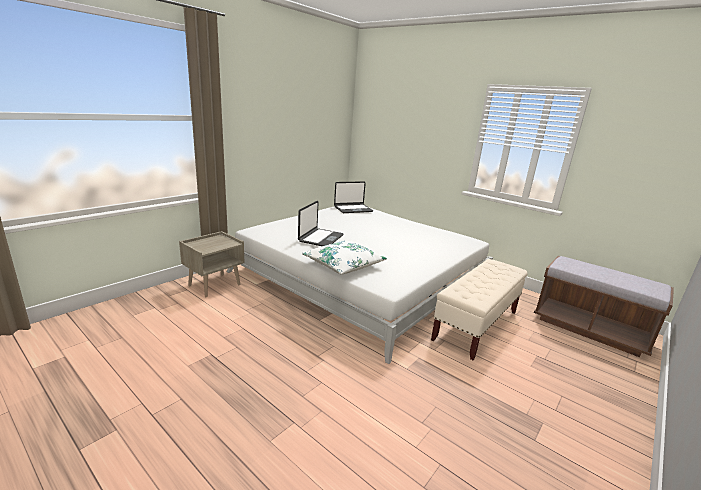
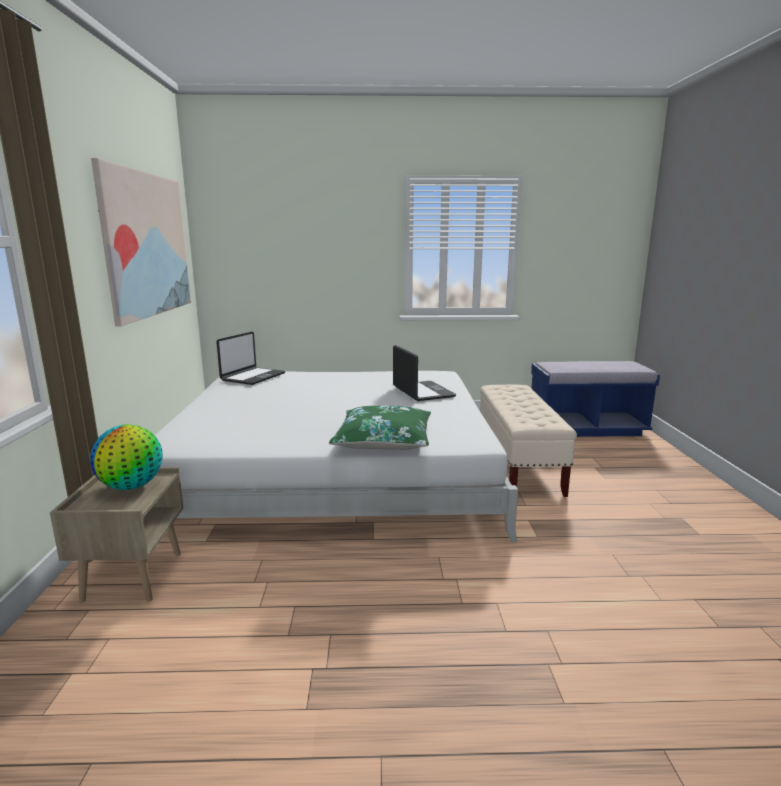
camera: 40 degrees left, 5 degrees down
(219, 243) = (132, 486): none -> globe
(304, 121) = (147, 244): none -> picture
(320, 238) = (290, 422): laptop -> laptop (422, 392)
(343, 265) = (383, 440): white pillow -> green pillow
(589, 329) = (586, 428): brown bench -> blue bench

